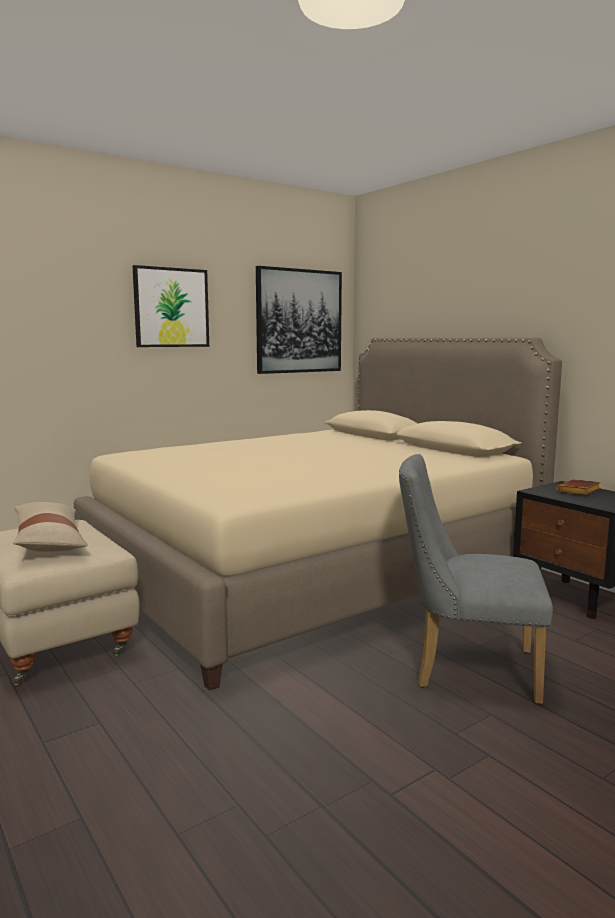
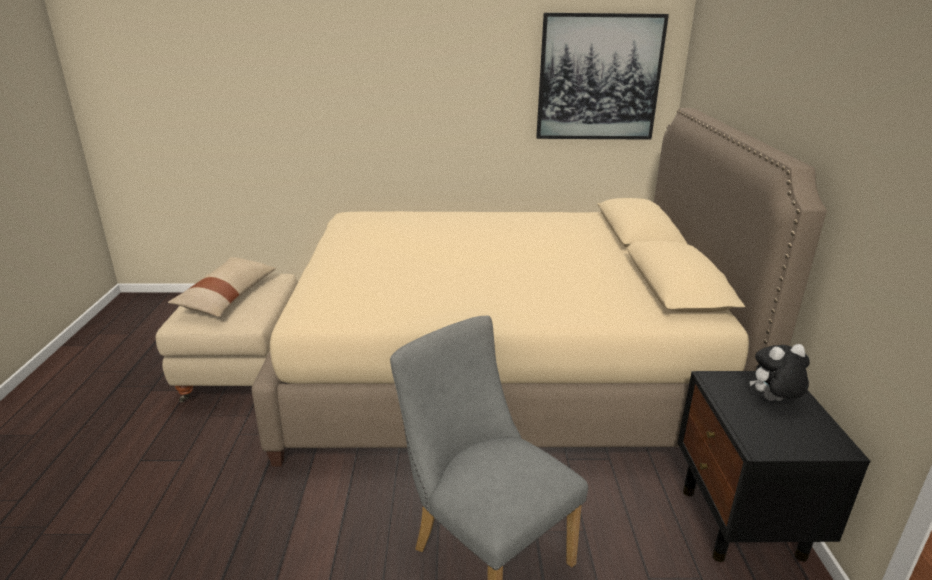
camera: 35 degrees right, 15 degrees up
(171, 307) = (437, 64): picture -> none
(579, 492) = (773, 401): brown book -> plush toy

